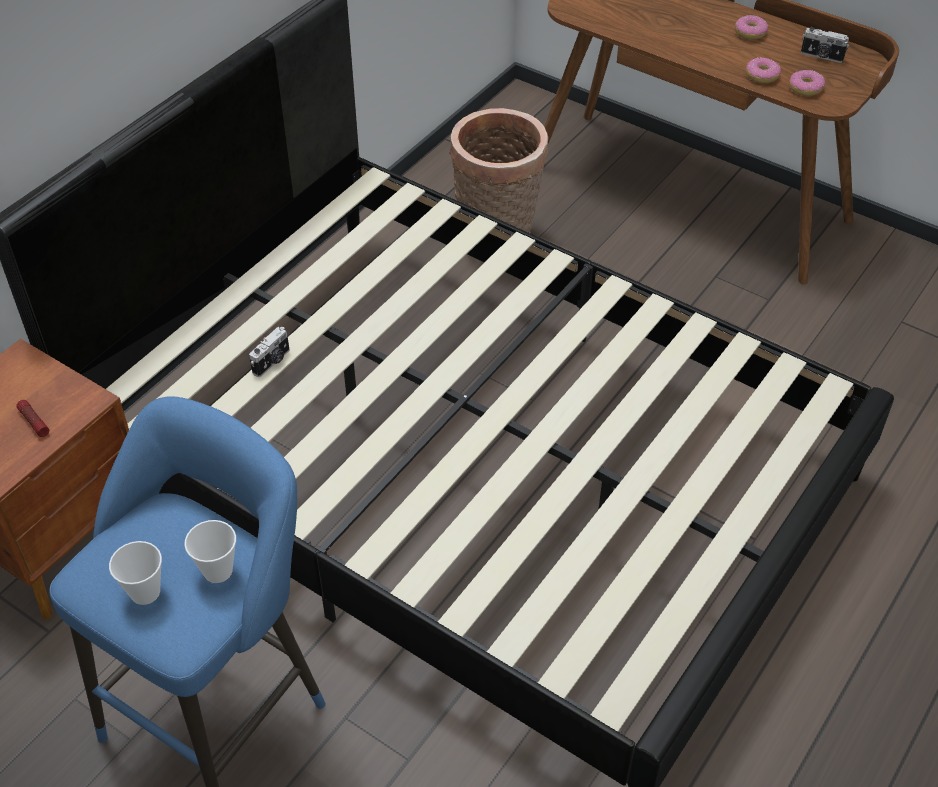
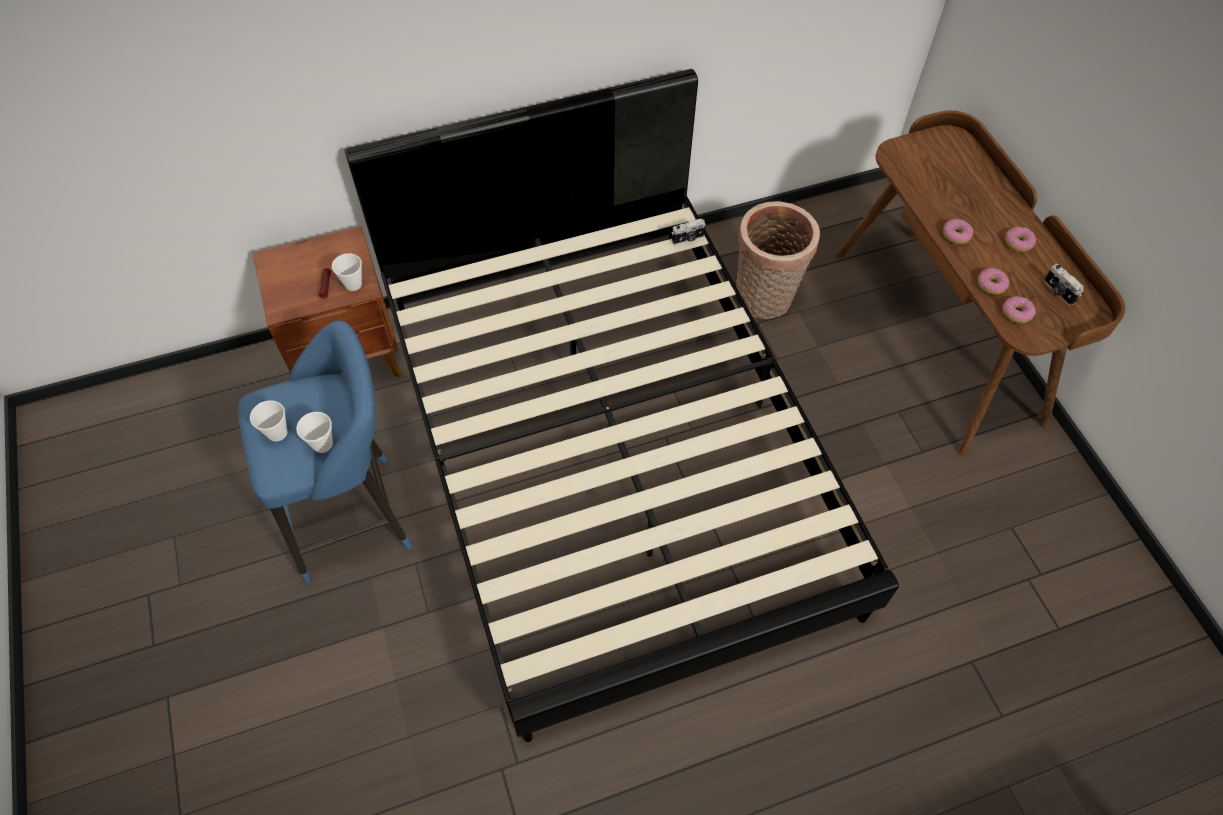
camera: 35 degrees right, 10 degrees up
(70, 403) = (353, 284): none -> cup
(272, 362) = (513, 316): camera -> camera (688, 239)
(691, 50) = (956, 235): none -> donut

